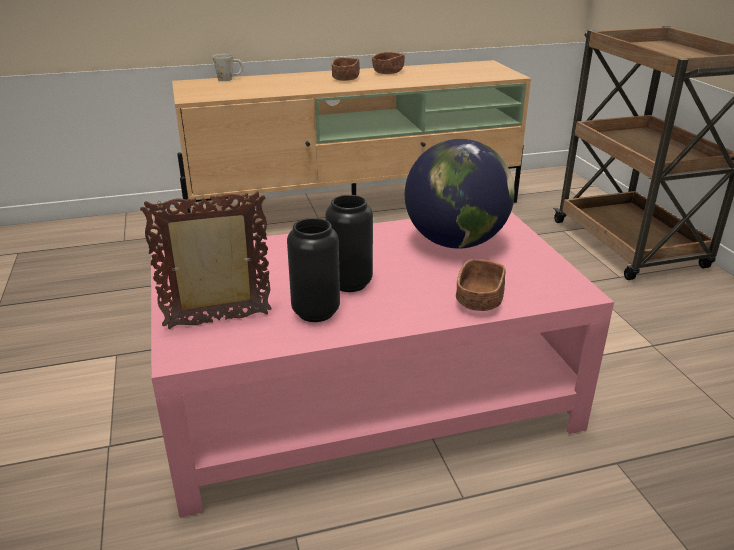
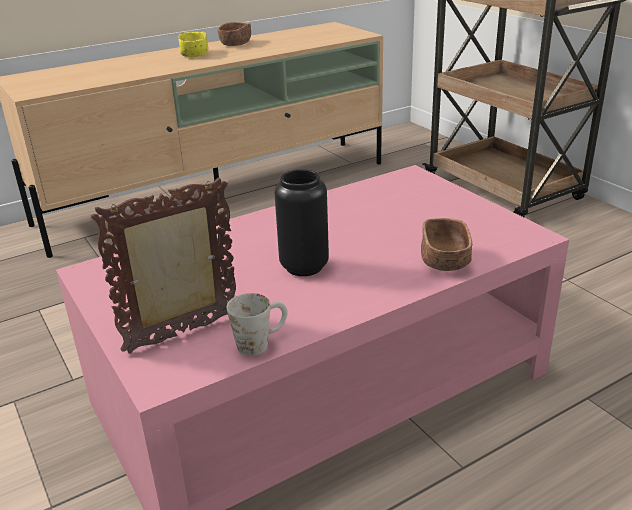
camera: 15 degrees left, 0 degrees up
(230, 79) = (63, 68): white mug -> white mug (261, 342)
(316, 312) = (285, 303): black vase -> none
(345, 78) = (194, 55): brown bowl -> yellow bowl
(456, 242) = (387, 206): globe -> none

